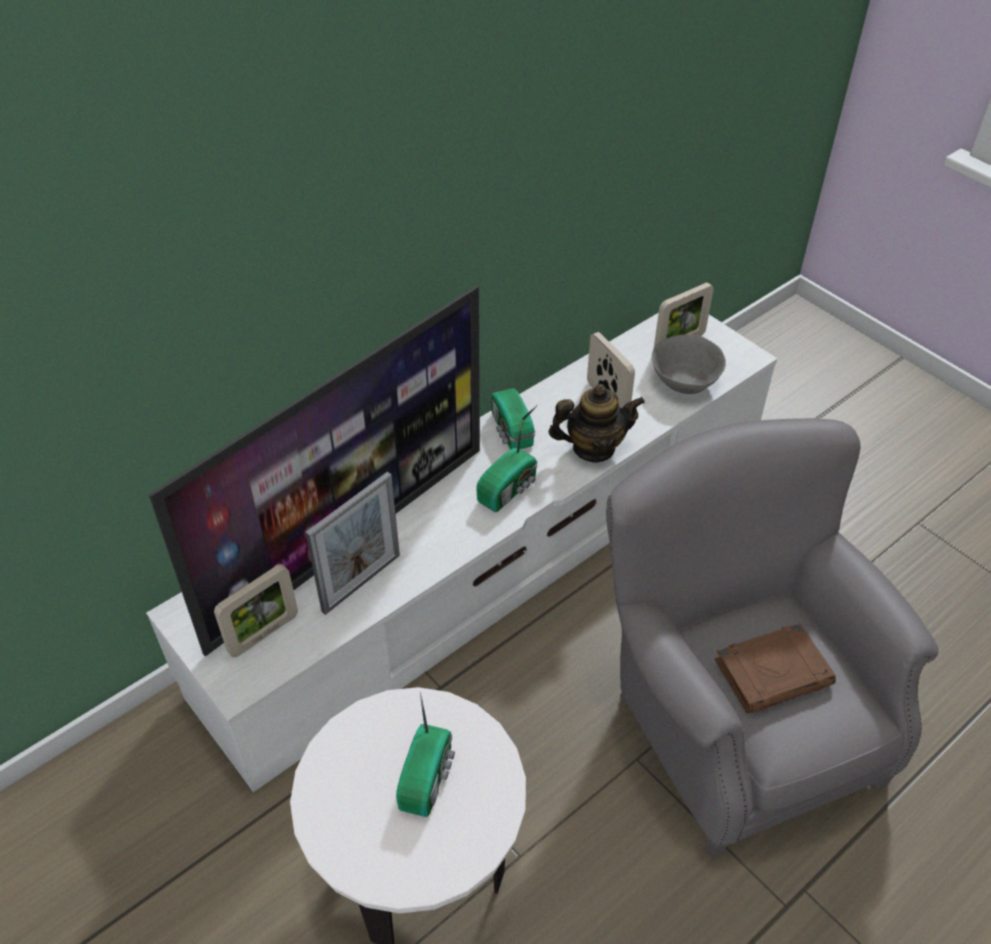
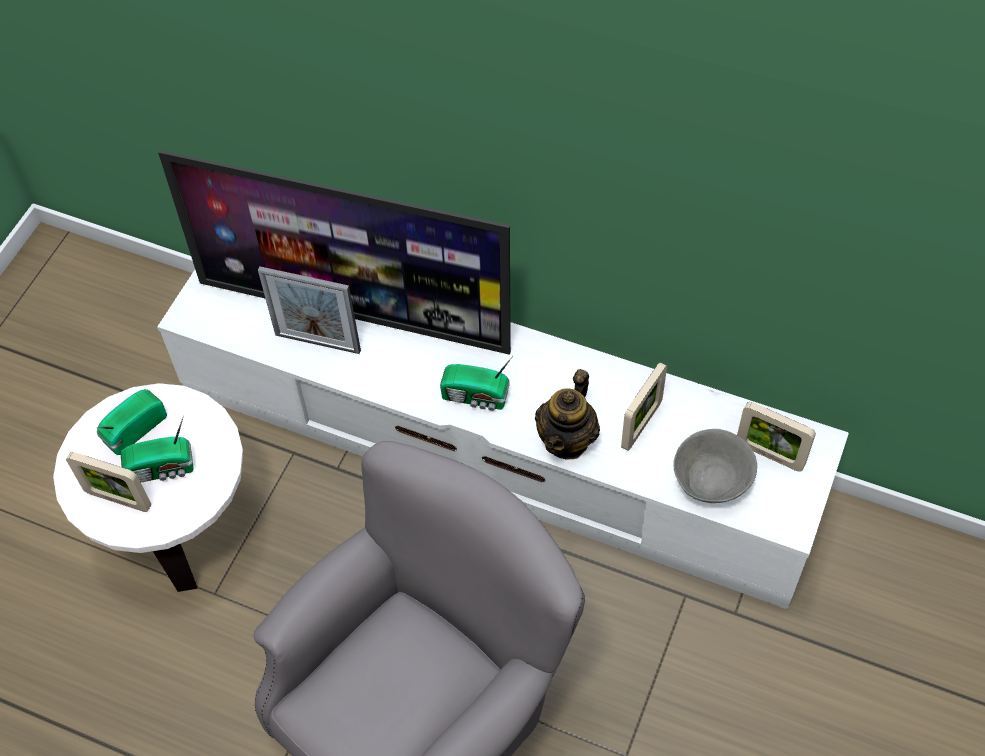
camera: 65 degrees right, 10 degrees up
(264, 634) = (238, 307): picture frame -> picture frame (118, 499)
(511, 431) = (549, 367): radio -> radio (132, 430)
(593, 448) = (567, 440): teapot -> teapot turned 60 degrees clockwise
(773, 672) = (384, 680): brown book -> none

